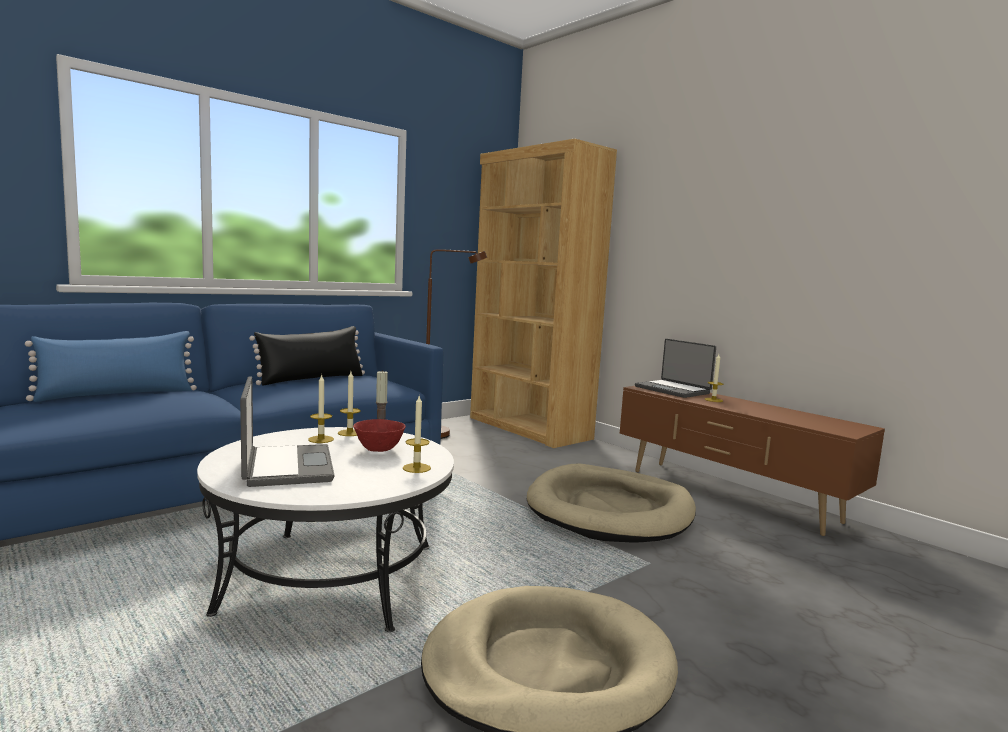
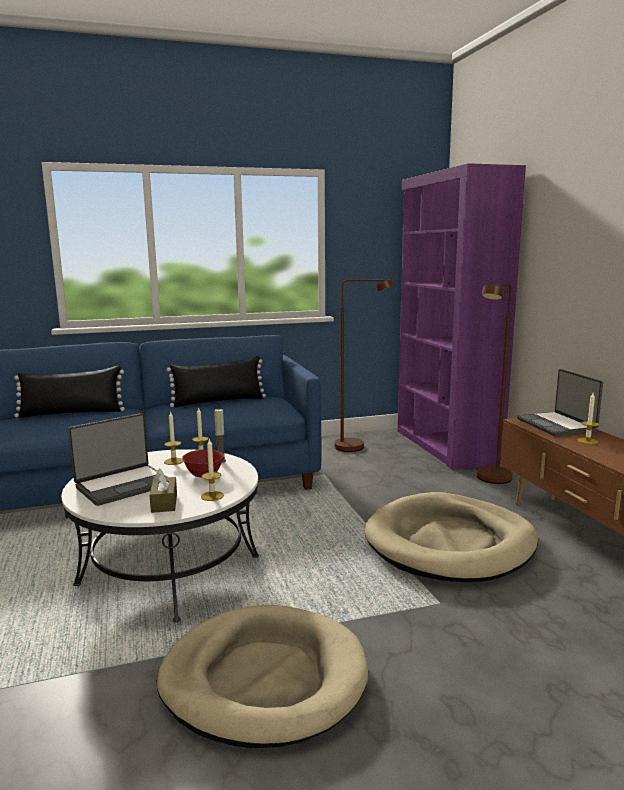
camera: 25 degrees right, 5 degrees up
(117, 395) = (72, 413): blue pillow -> black pillow
(286, 467) = (123, 485): laptop -> laptop turned 45 degrees clockwise
(365, 479) = (164, 502): none -> brown tissue box
(528, 428) = (445, 446): brown bookcase -> purple bookcase
(595, 454) = (490, 480): none -> brown floor lamp

